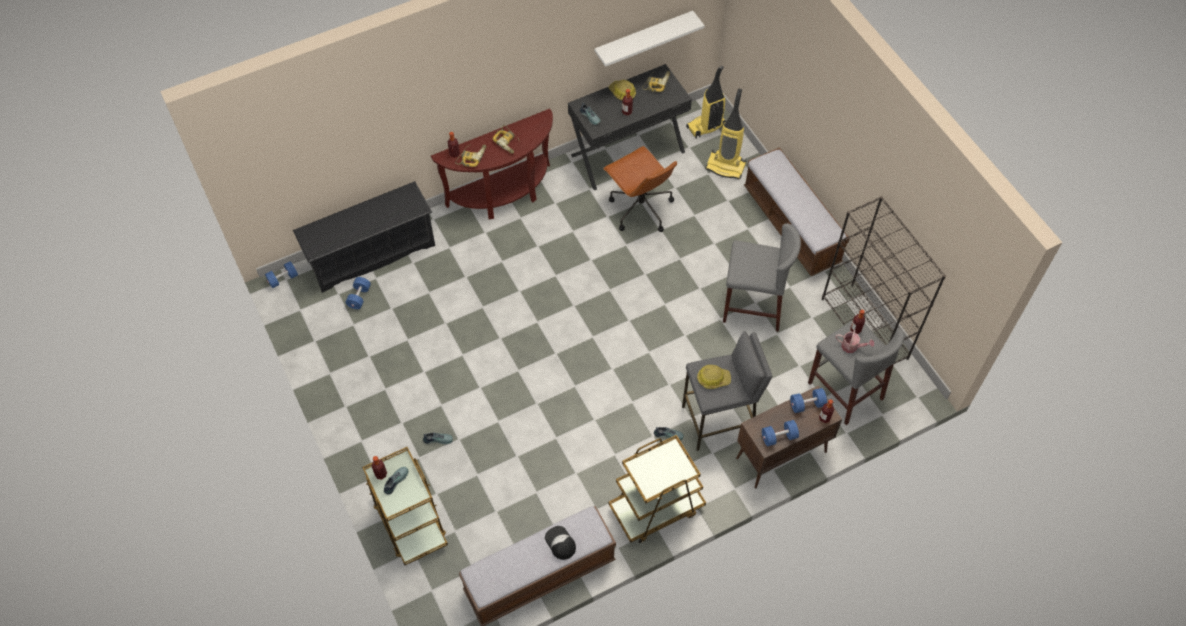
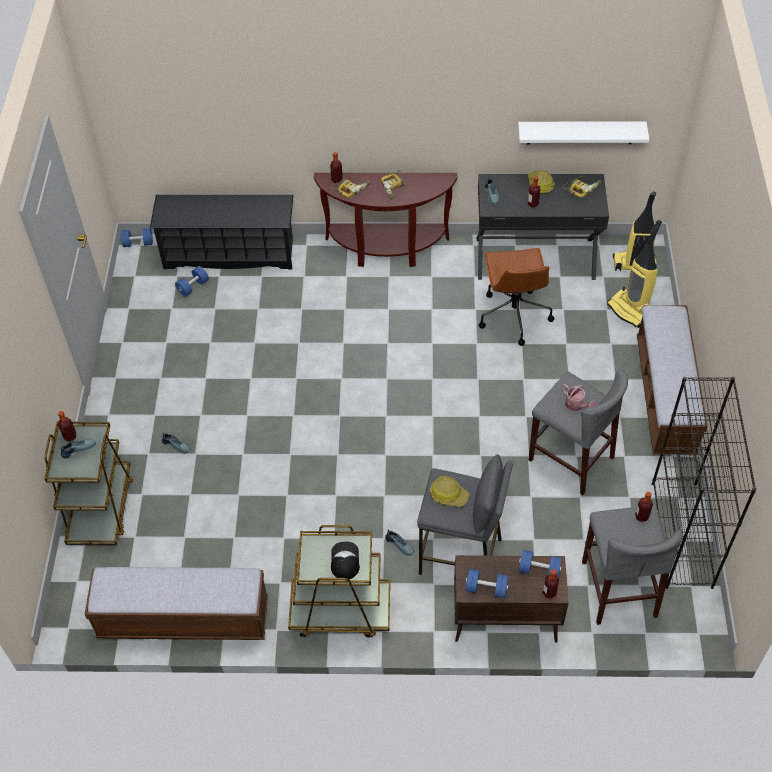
camera: 30 degrees right, 5 degrees down
(560, 543) = (203, 588): cap -> cap (344, 561)
(852, 346) = (626, 532): watering can -> watering can (576, 405)

